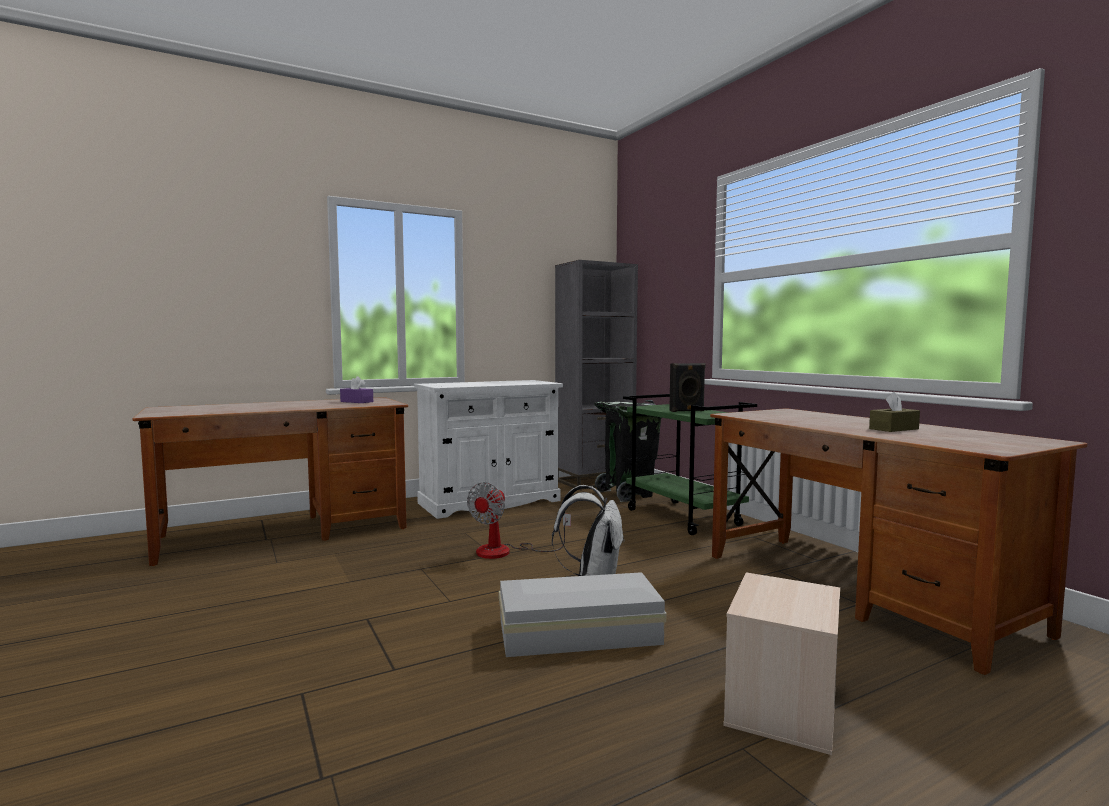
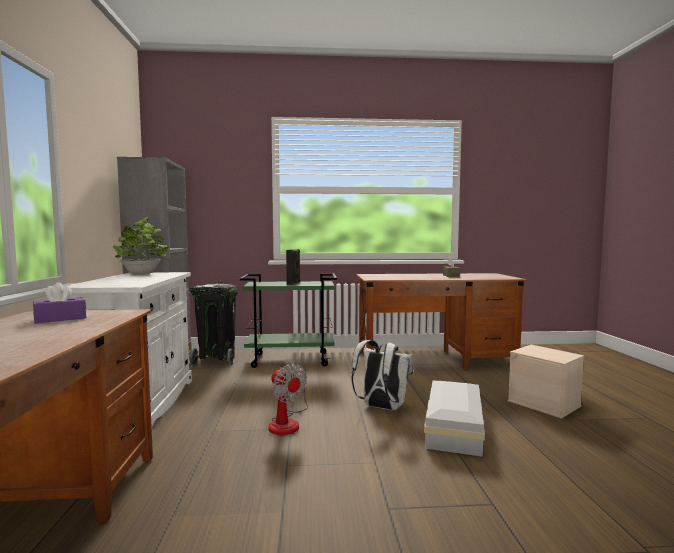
camera: 65 degrees left, 0 degrees up
(522, 381) = (142, 274): none -> potted plant

